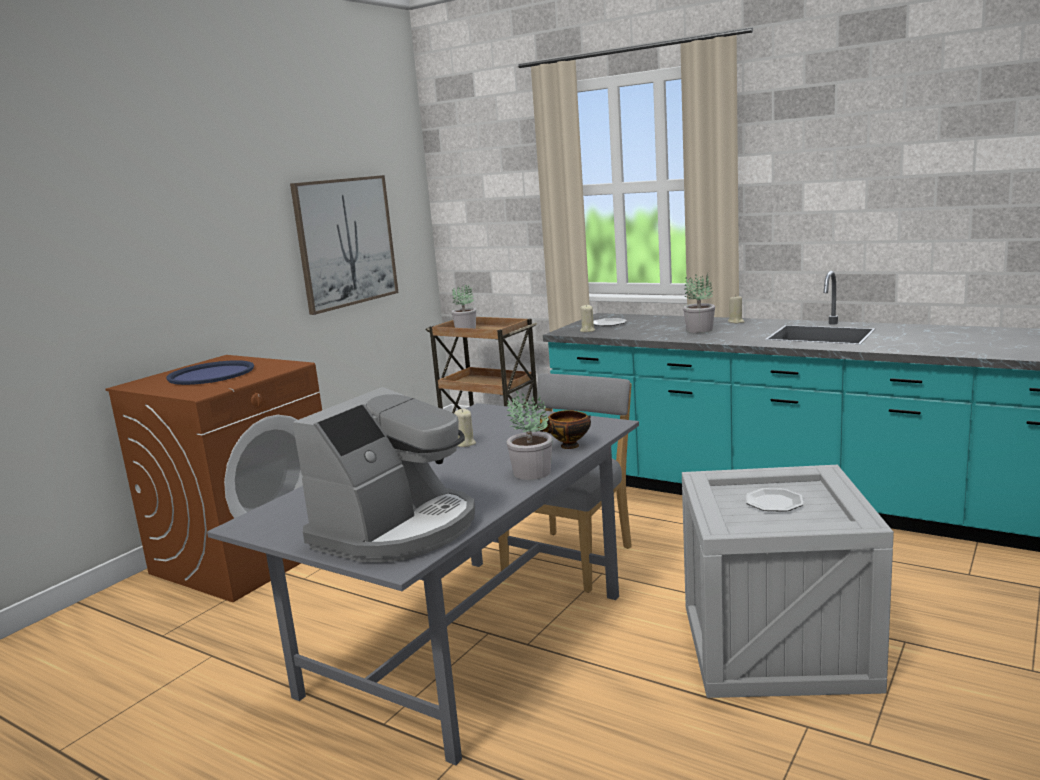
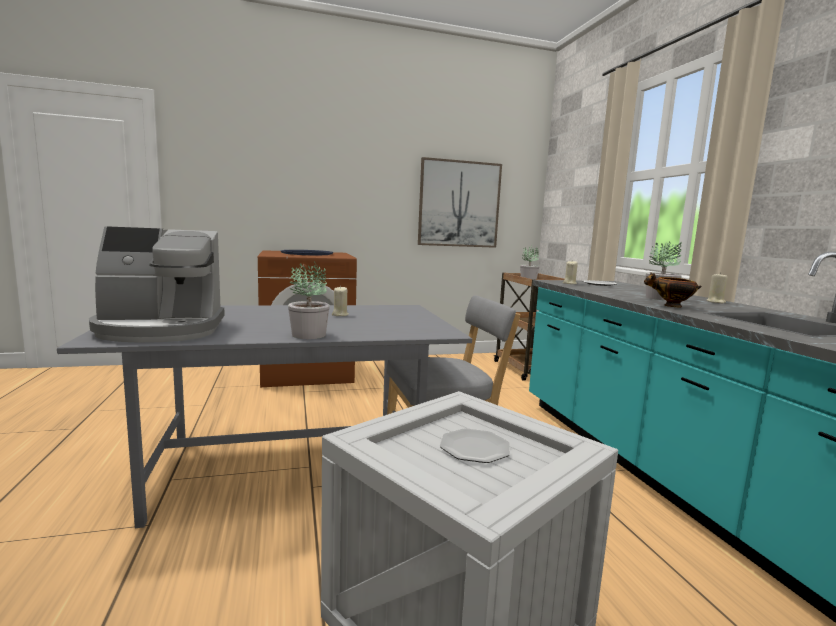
camera: 40 degrees right, 5 degrees down
(568, 446) = (377, 333): bowl -> bowl (671, 306)

